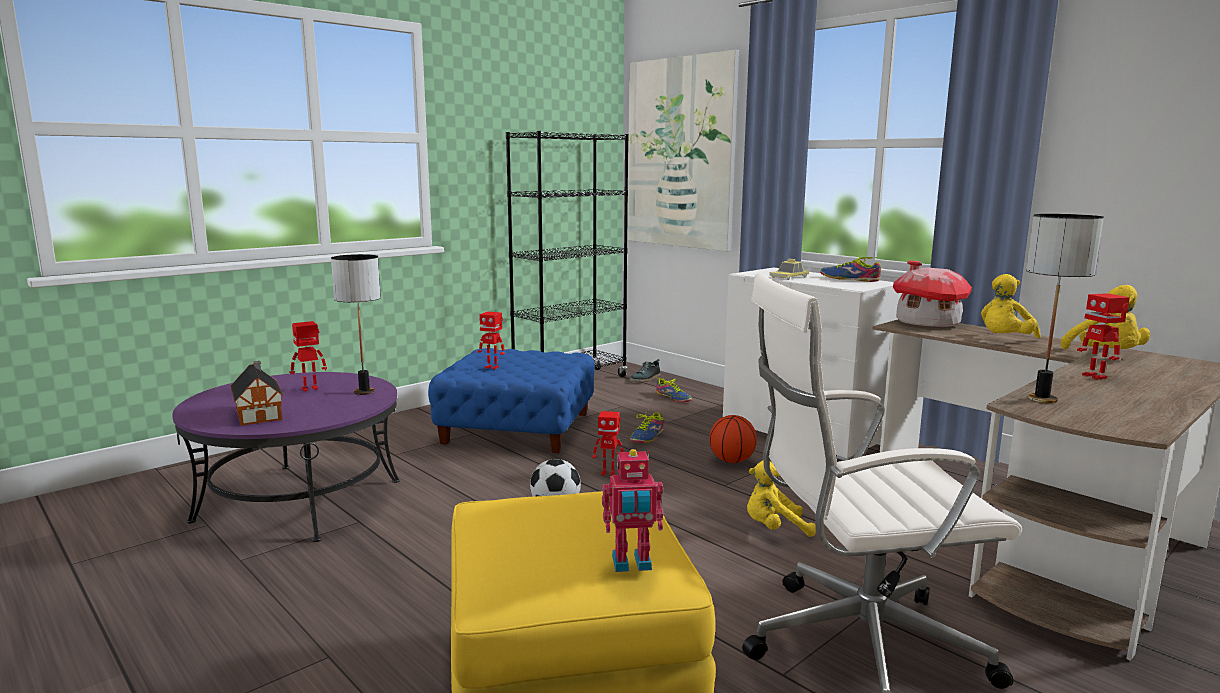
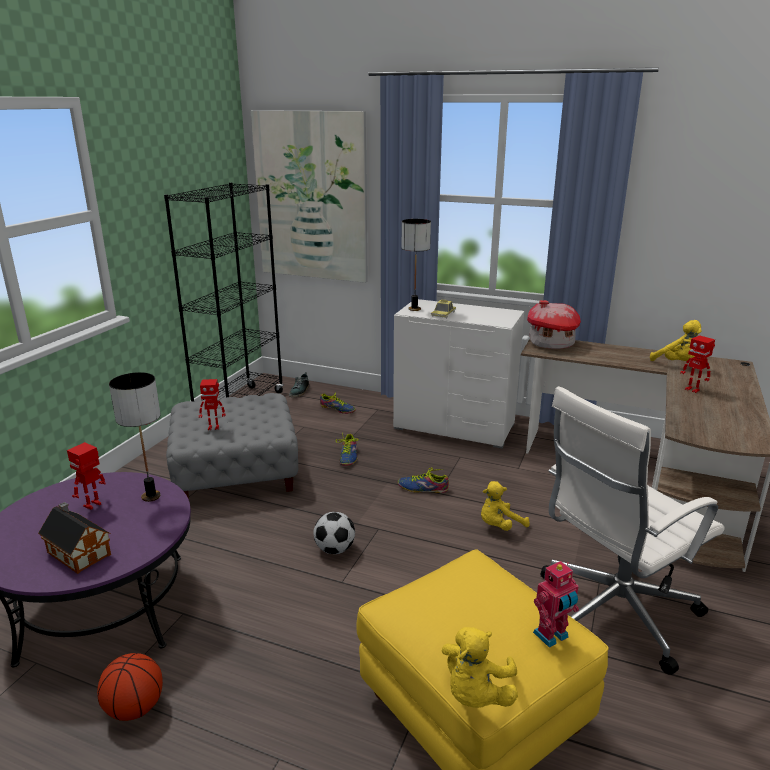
camera: 25 degrees left, 10 degrees up
(518, 428) = (236, 470): blue ottoman -> grey ottoman
(608, 473) = (347, 502): toy robot -> none
(732, 461) = (427, 467): basketball -> basketball (135, 708)
(849, 279) = (486, 310): shoe -> shoe (423, 488)
(1004, 341) = (612, 357): yellow plush toy -> yellow plush toy (476, 694)
(1042, 399) = (688, 422): table lamp -> table lamp (414, 309)

